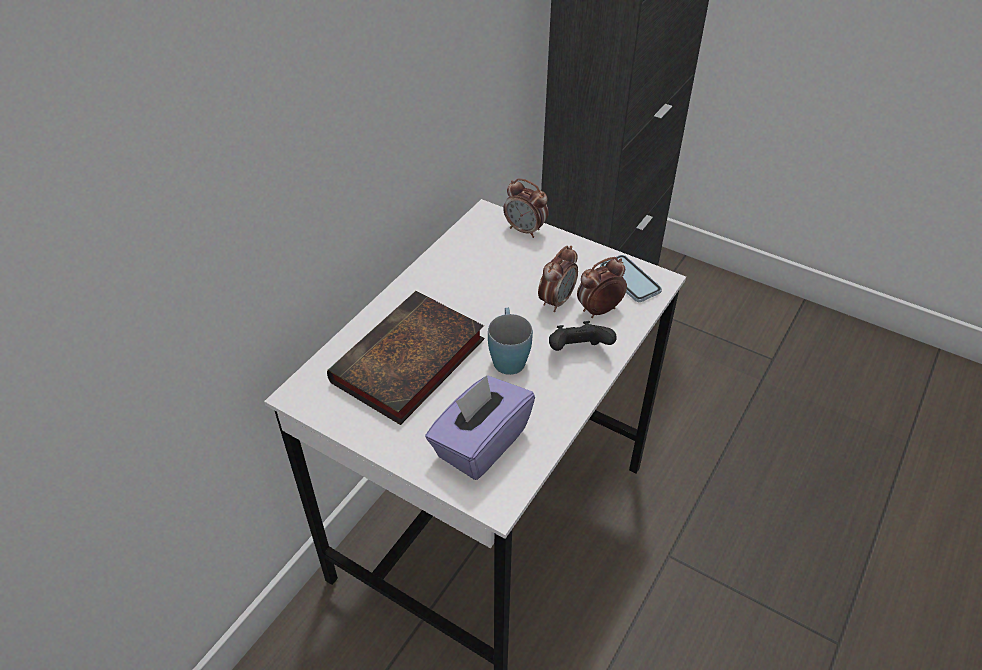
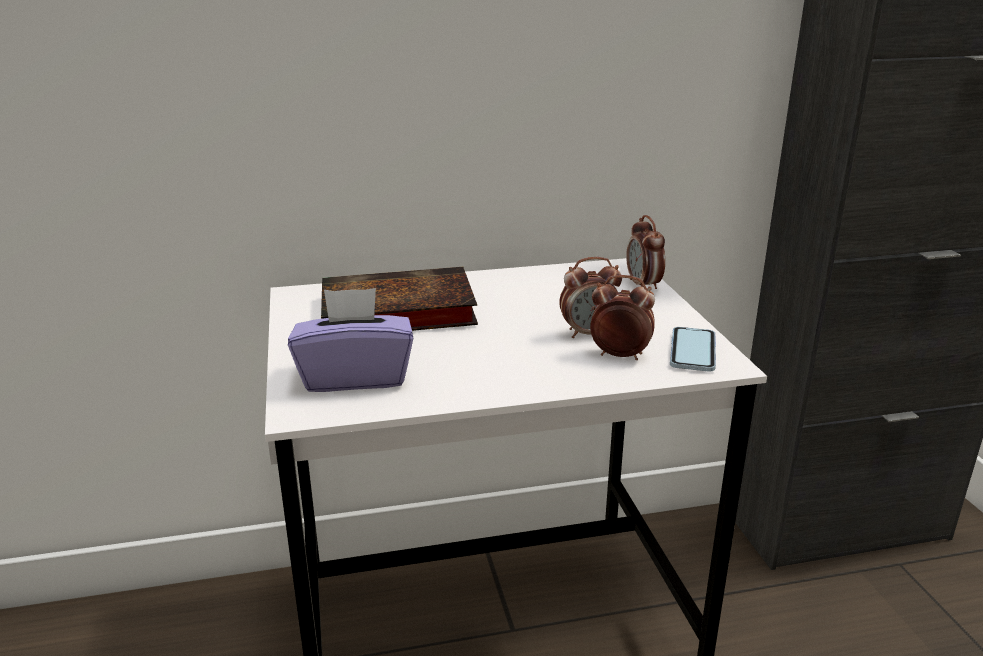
camera: 45 degrees right, 20 degrees down
(508, 356) = (479, 343): blue mug -> none
(578, 351) = (546, 369): black game controller -> none

